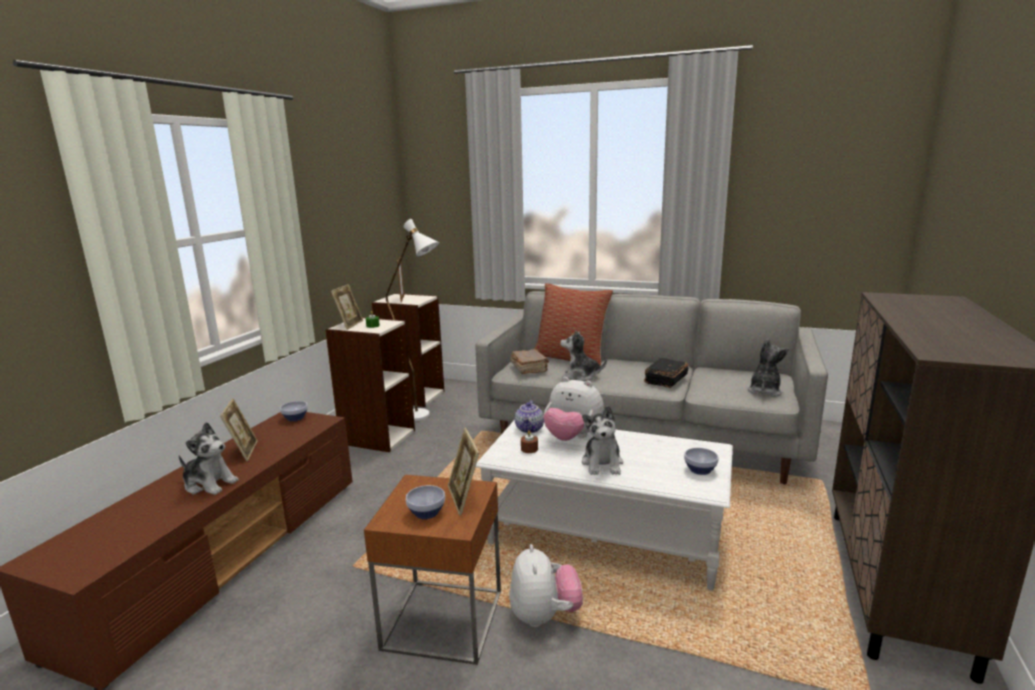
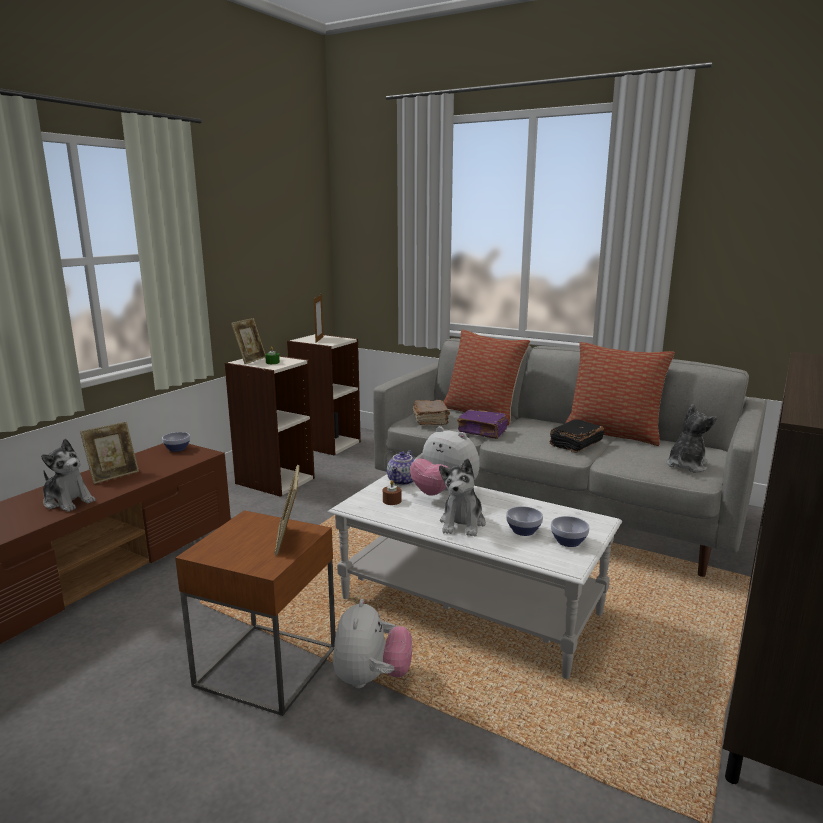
camera: 10 degrees right, 0 degrees up
(243, 451) = (113, 475): picture frame -> picture frame turned 45 degrees clockwise
(424, 417) = (329, 466): white floor lamp -> none
(425, 513) = (243, 549): bowl -> bowl (522, 531)
(581, 376) = (482, 432): plush toy -> purple book
(691, 367) = (613, 433): none -> pillow

